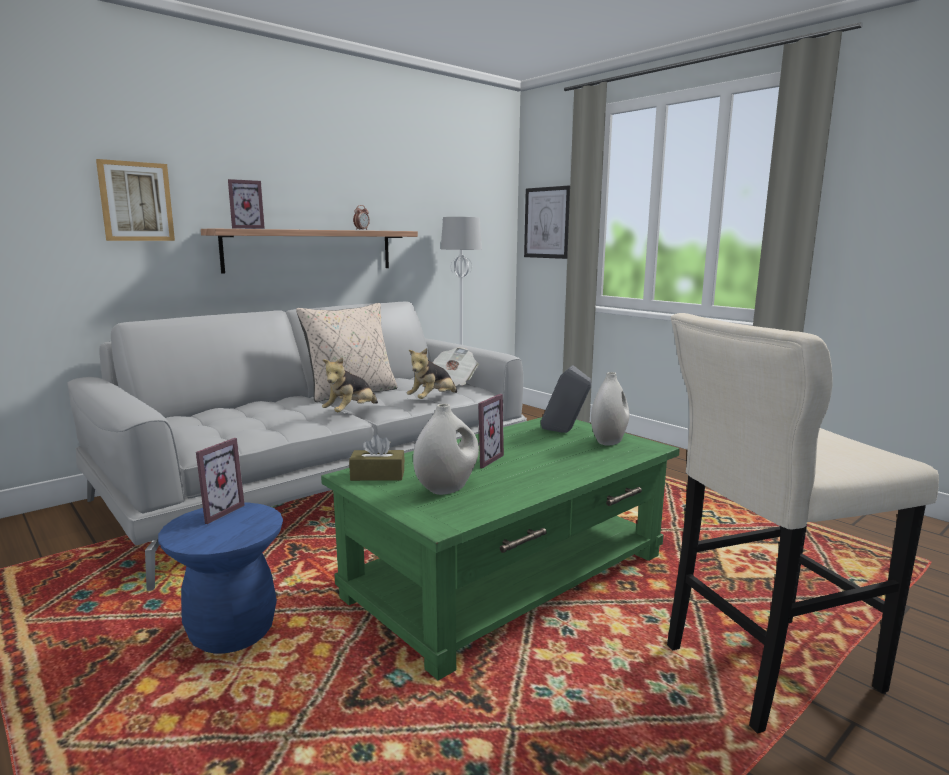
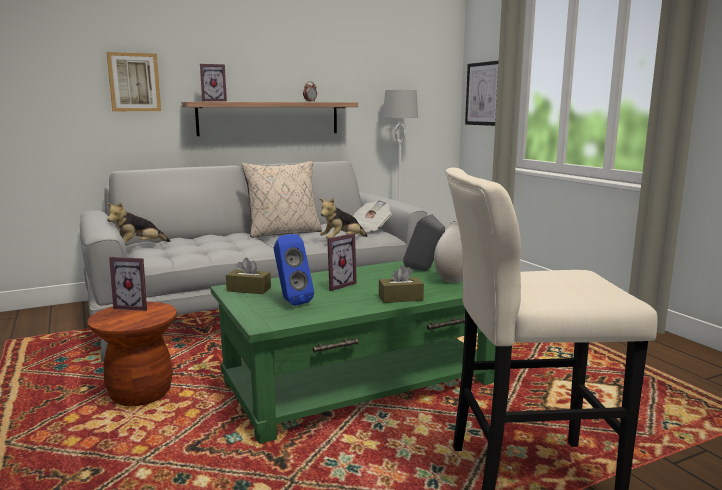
camera: 15 degrees right, 0 degrees up
(216, 512) = (135, 306): picture frame -> picture frame turned 60 degrees clockwise
(232, 632) = (140, 394): blue stool -> brown stool
(351, 412) = (270, 246): plush toy -> plush toy (138, 247)
(447, 488) = (291, 302): white vase -> blue speaker
(573, 470) = (400, 298): none -> brown tissue box

